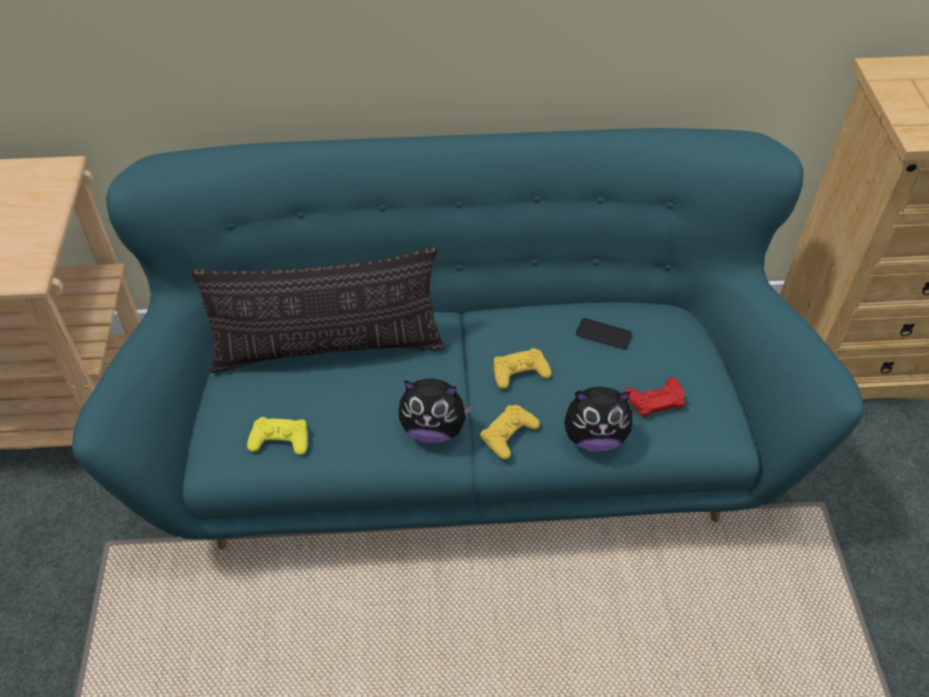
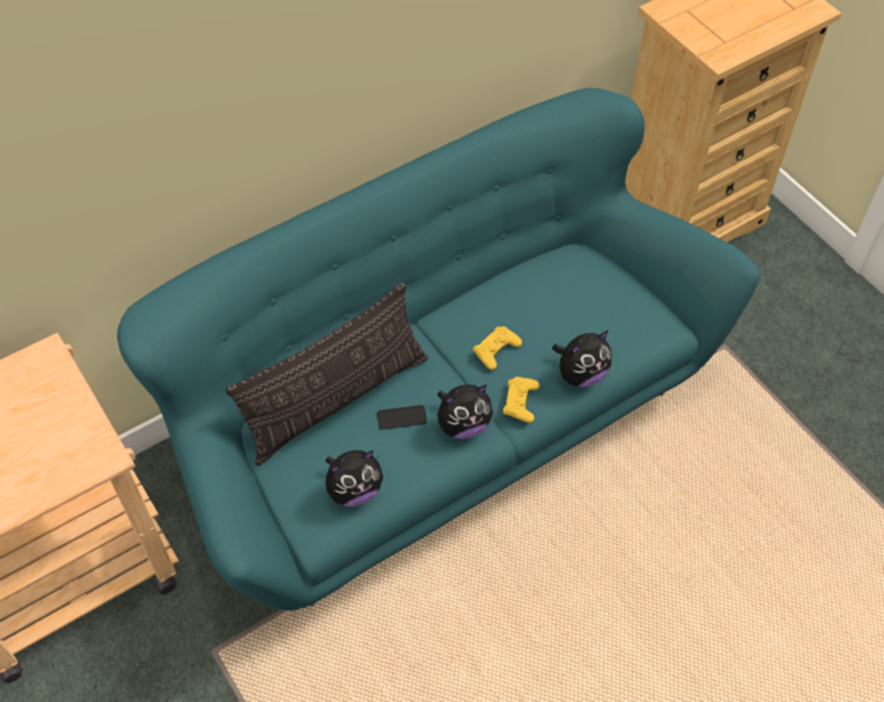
camera: 30 degrees left, 5 degrees up
(280, 439) = (354, 490): yellow game controller -> plush toy
(603, 334) = (536, 291): phone -> phone (402, 417)
(655, 400) = (605, 326): red game controller -> none

